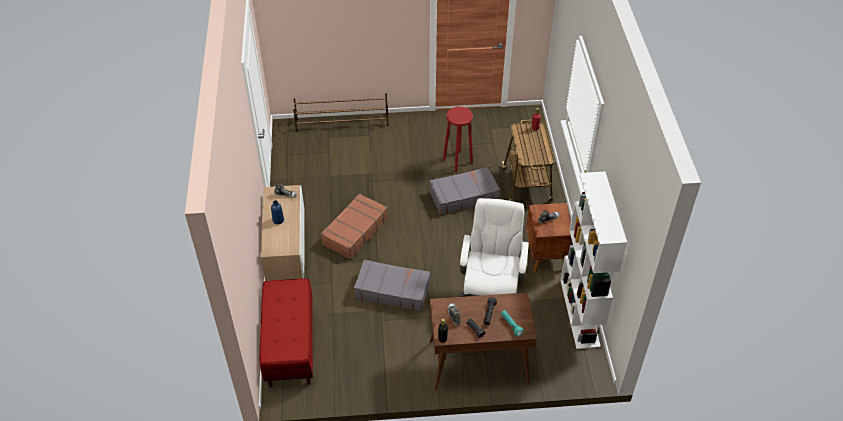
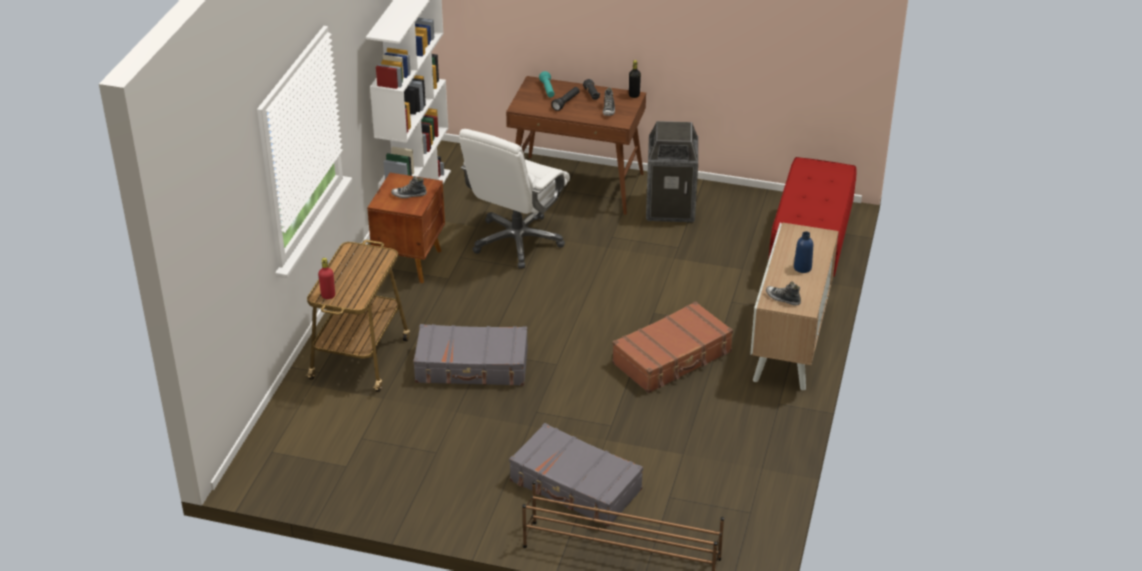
camera: 160 degrees left, 10 degrees down
(392, 290) = (648, 275): grey suitcase -> grey suitcase (575, 486)
(400, 358) = (671, 208): none -> trash can
(458, 161) = (445, 422): red stool -> none

